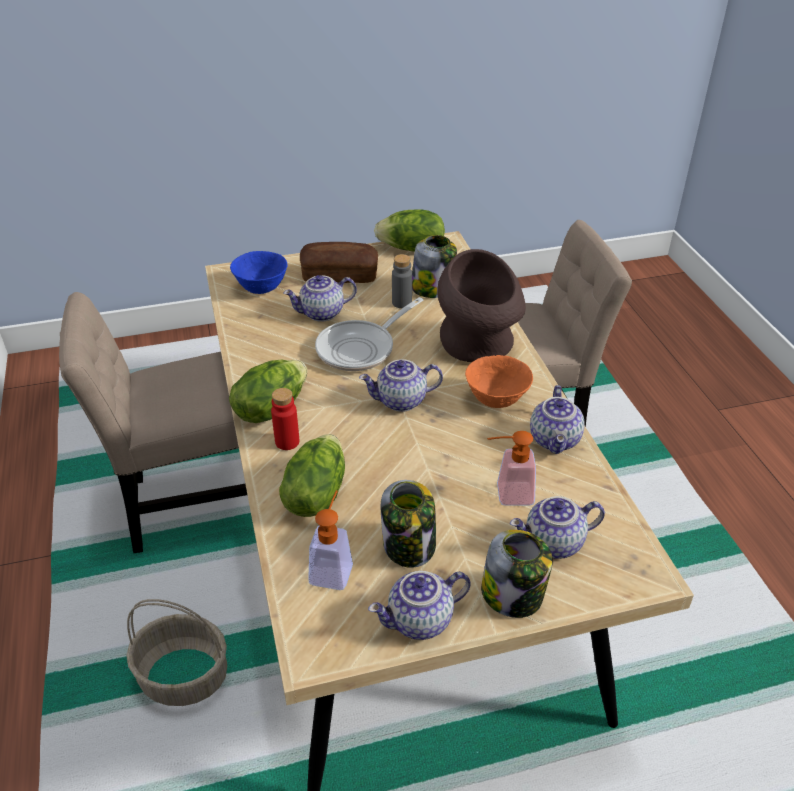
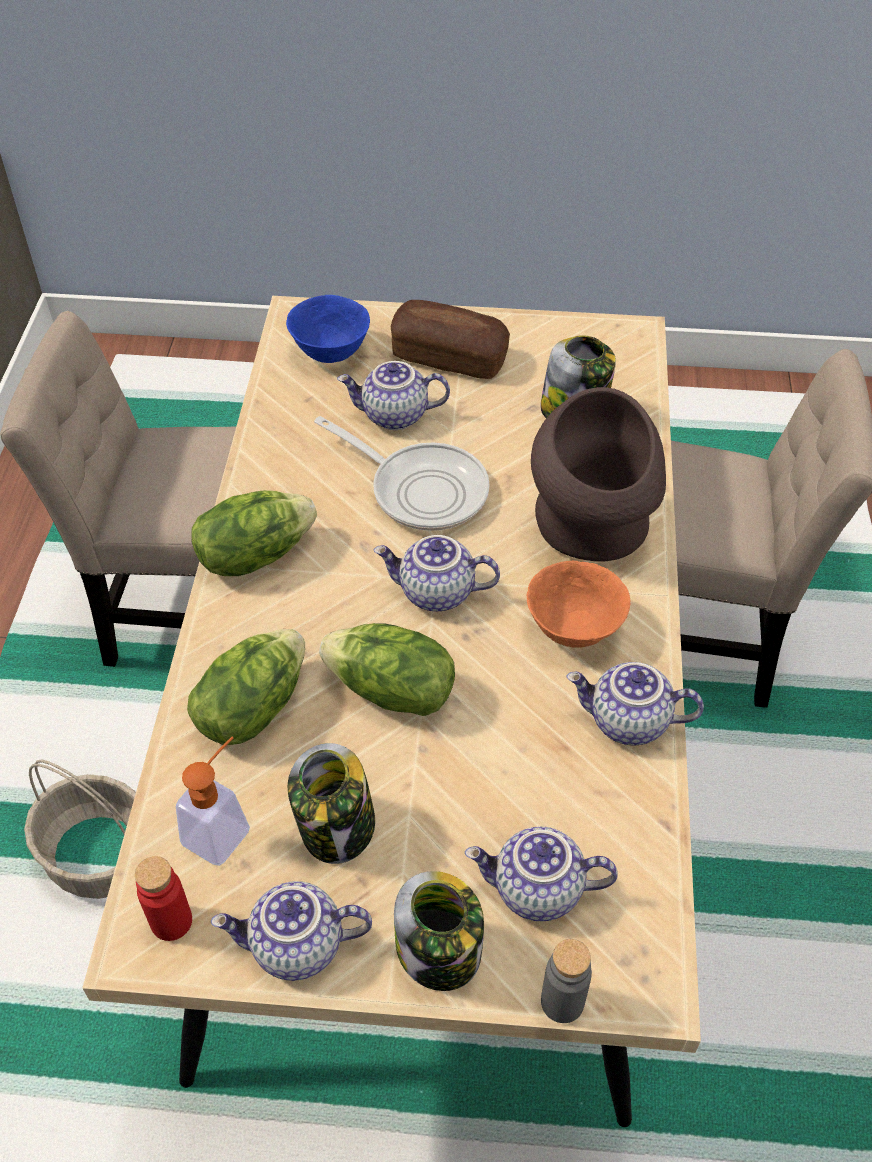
camera: 20 degrees right, 10 degrees up
(287, 442) = (252, 614): red bottle -> red bottle (171, 921)
(361, 348) = (421, 489): frying pan -> frying pan turned 120 degrees counterclockwise
(402, 302) = (517, 425): grey bottle -> grey bottle (562, 1002)
(412, 249) = (577, 333): lettuce -> lettuce (391, 692)
(507, 494) = (511, 790): soap dispenser -> none
(556, 440) = (627, 722): teapot -> teapot turned 75 degrees clockwise

